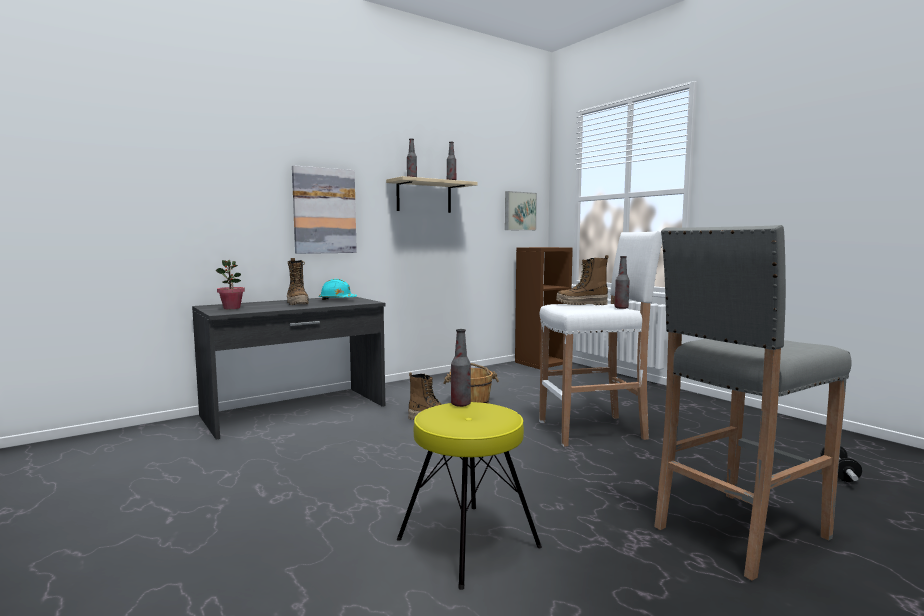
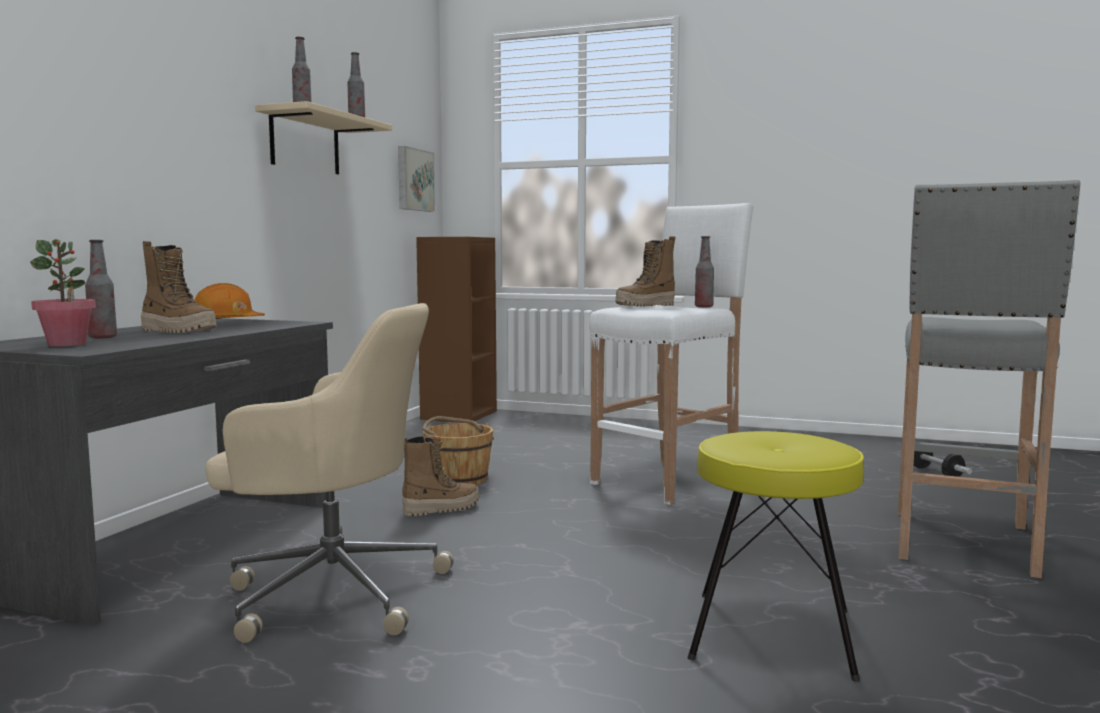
camera: 35 degrees left, 0 degrees up
(312, 449) = (331, 591): none -> beige office chair
(324, 211) = (166, 153): picture -> none
(337, 300) = (226, 323): turquoise hard hat -> orange hard hat
(460, 404) = (735, 436): bottle -> bottle (103, 337)

